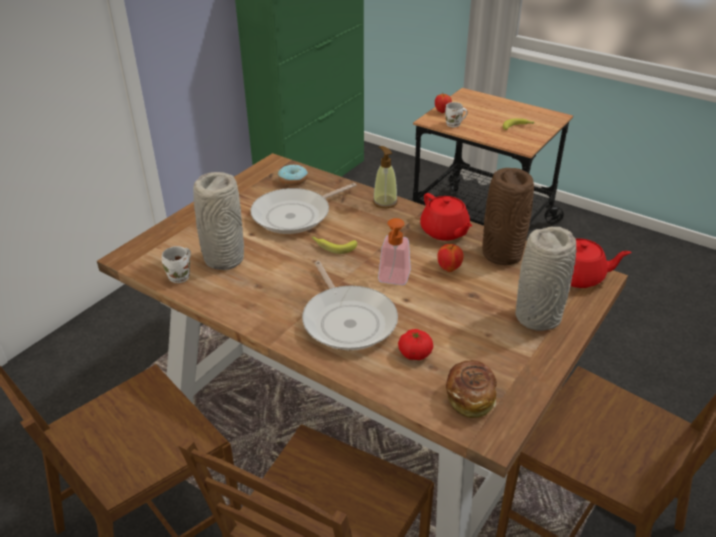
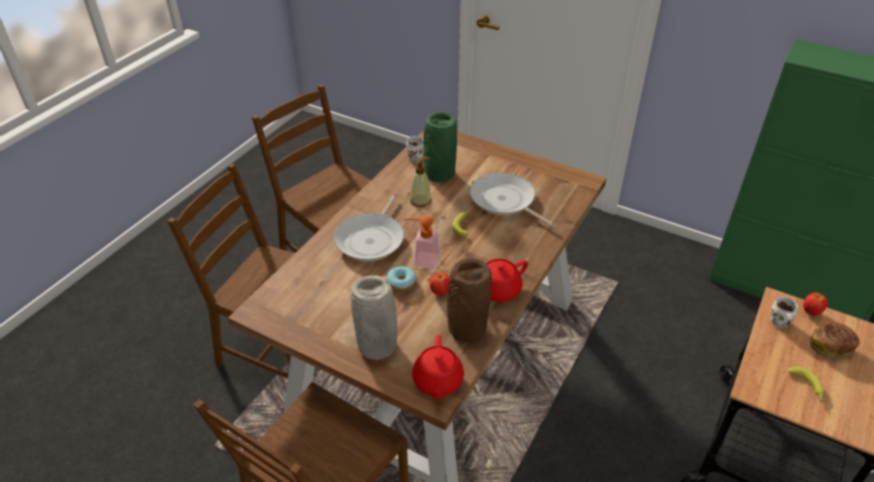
camera: 85 degrees right, 5 degrees up
(223, 259) = (439, 173): grey vase -> green vase
(293, 180) = (561, 194): donut -> donut (401, 283)
(348, 320) = (372, 239): frying pan -> frying pan turned 45 degrees counterclockwise
(385, 202) = (539, 251): soap dispenser -> soap dispenser (420, 200)
(415, 353) = (335, 273): tomato -> none
(470, 398) = (289, 301): bread -> bread (830, 347)

